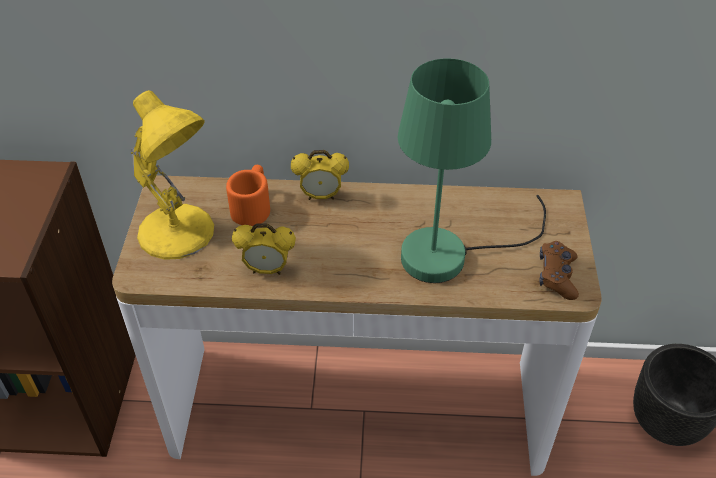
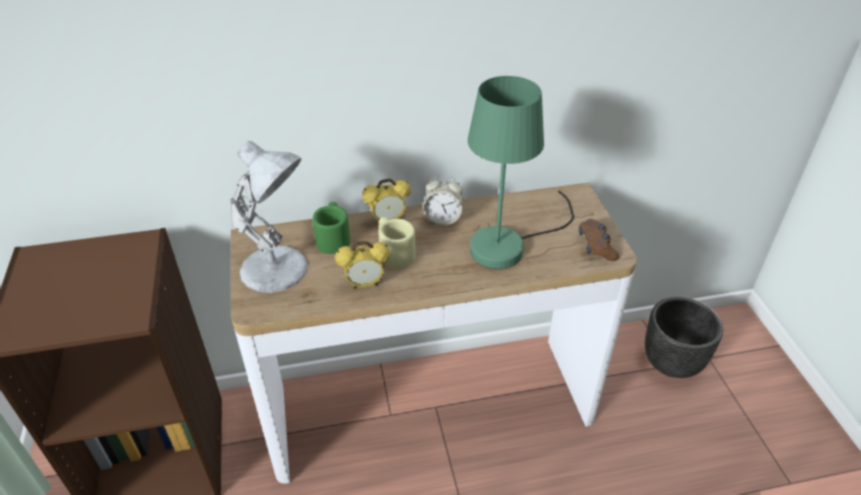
camera: 15 degrees left, 5 degrees down
(179, 233) = (277, 269): yellow table lamp -> white table lamp
(253, 206) = (333, 238): orange mug -> green mug
(314, 237) = (394, 252): none -> beige mug
(384, 206) = (442, 219): none -> alarm clock

